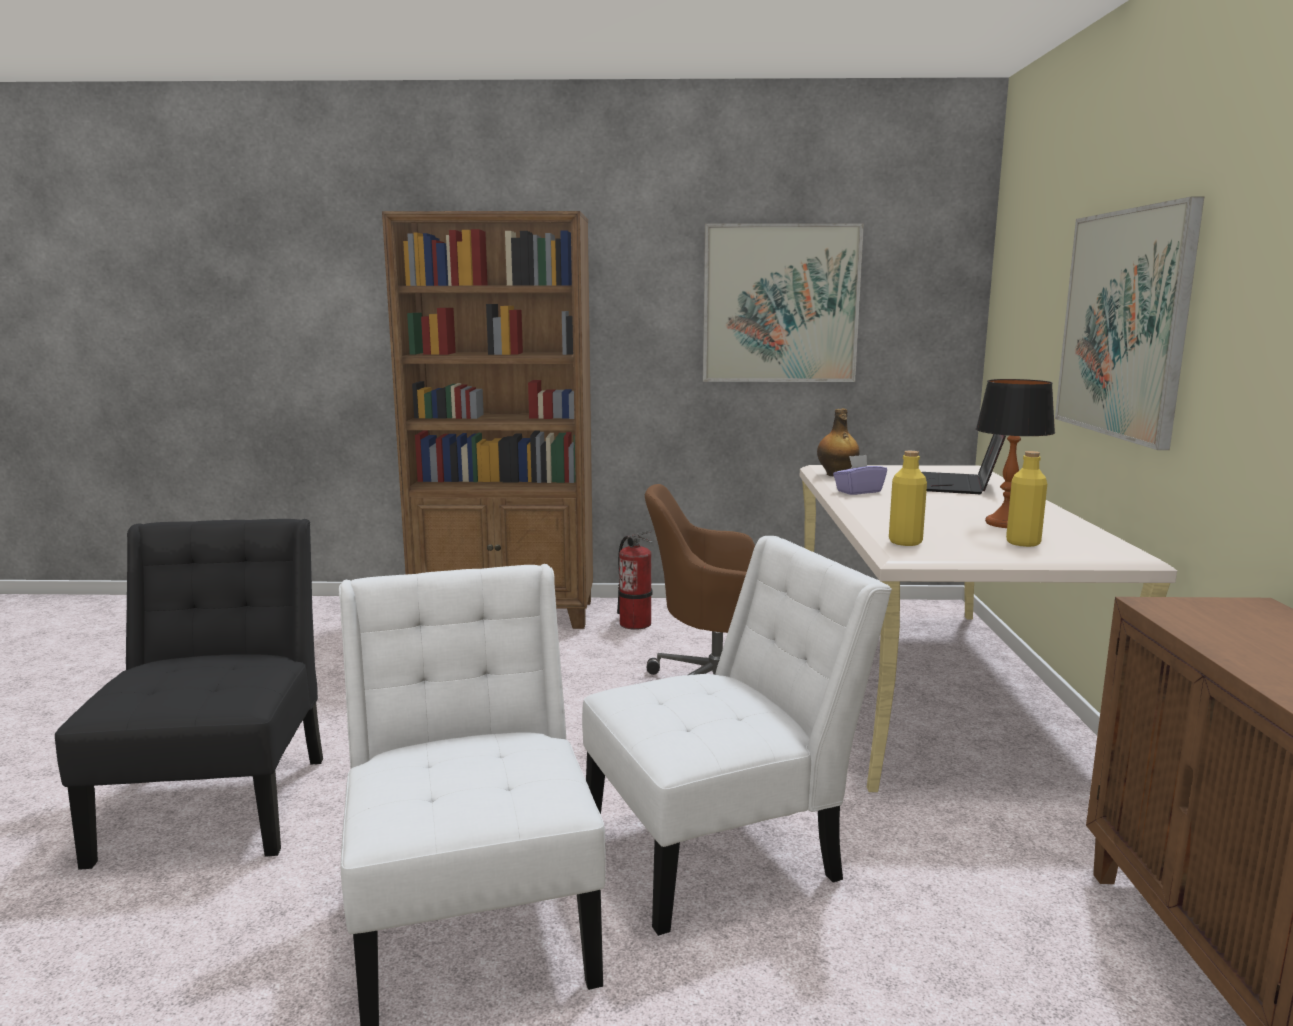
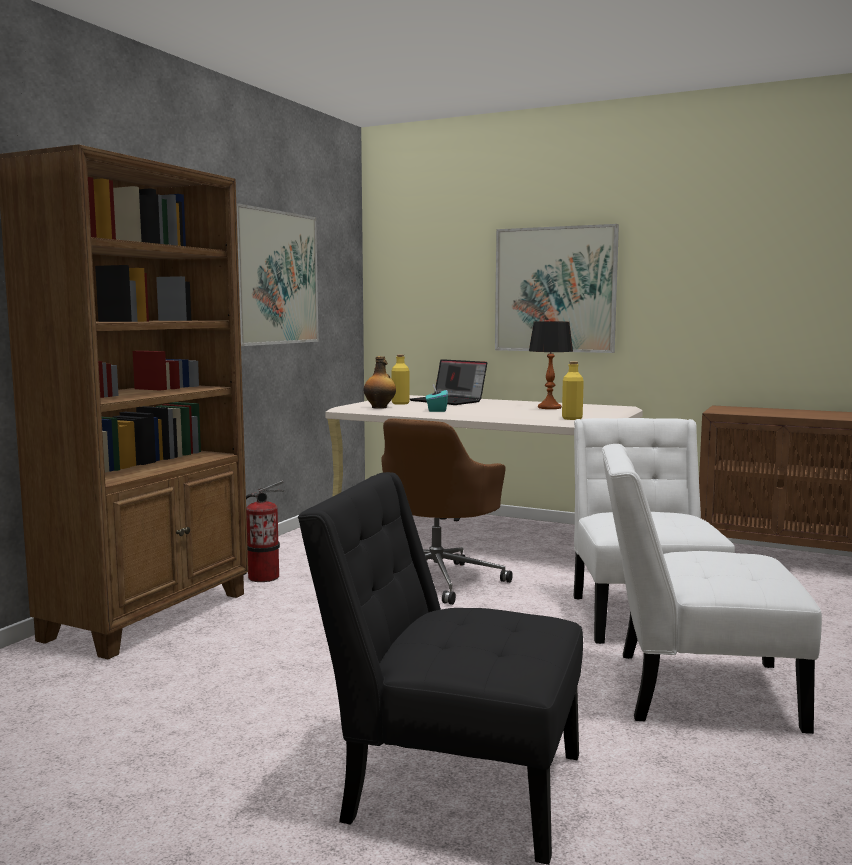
camera: 65 degrees left, 5 degrees down
(858, 491) = (436, 410): purple tissue box -> turquoise tissue box
(1023, 543) = (591, 411): yellow bottle -> yellow bottle (400, 403)

